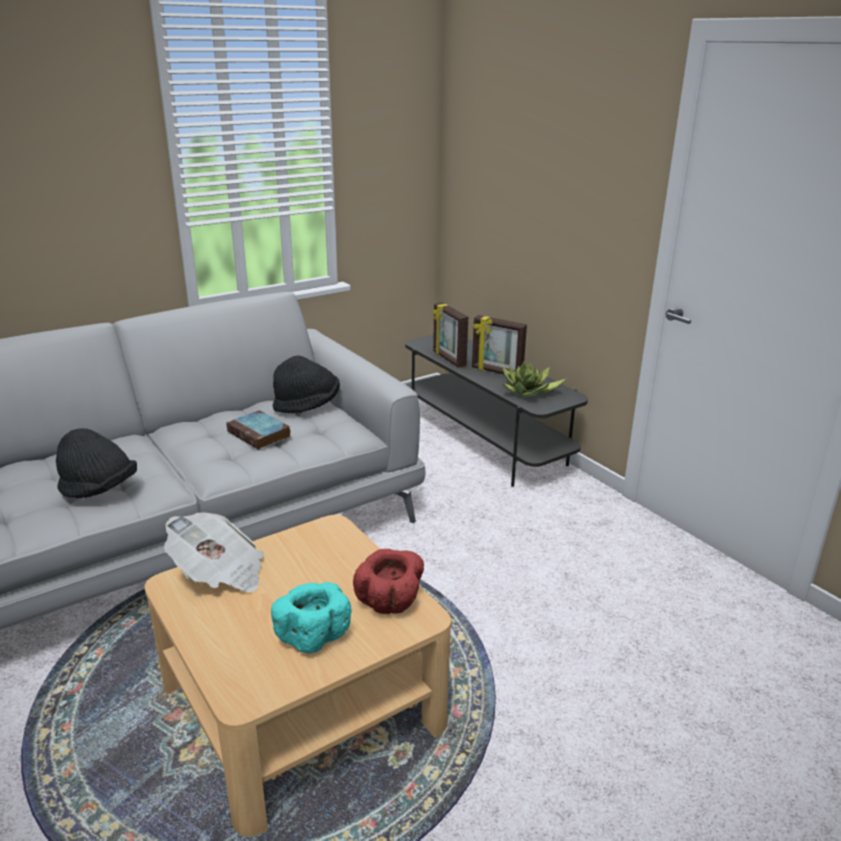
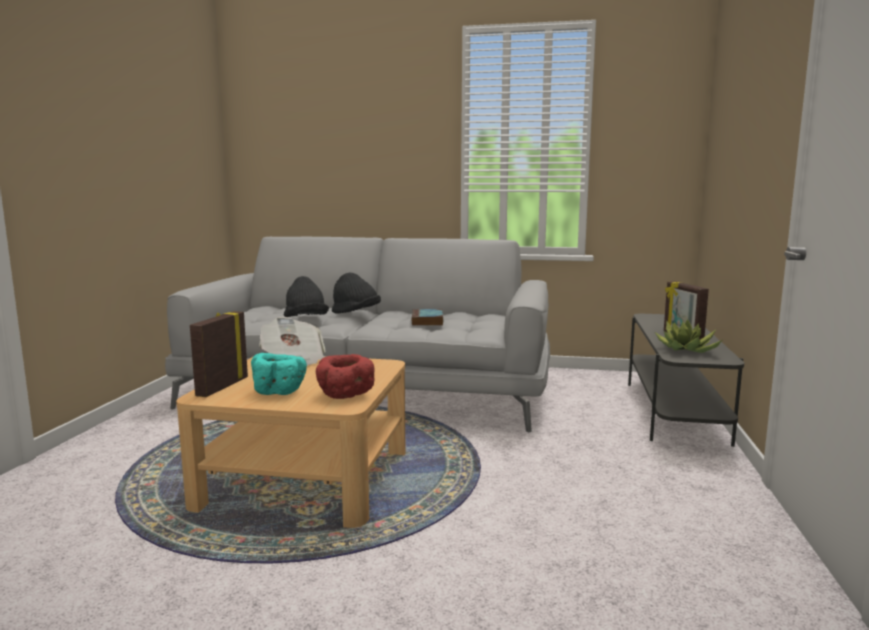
camera: 45 degrees right, 15 degrees down
(307, 405) = (482, 317): black hat -> black hat (356, 314)
(448, 359) = (652, 325): picture frame -> picture frame (221, 387)

